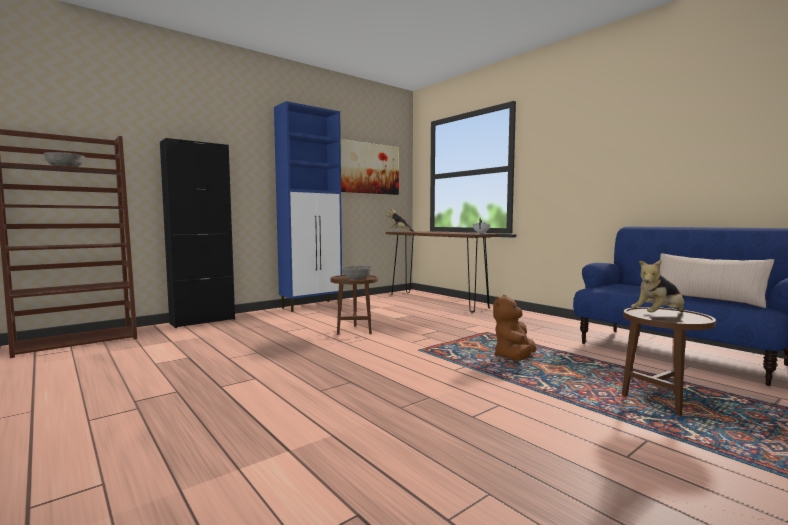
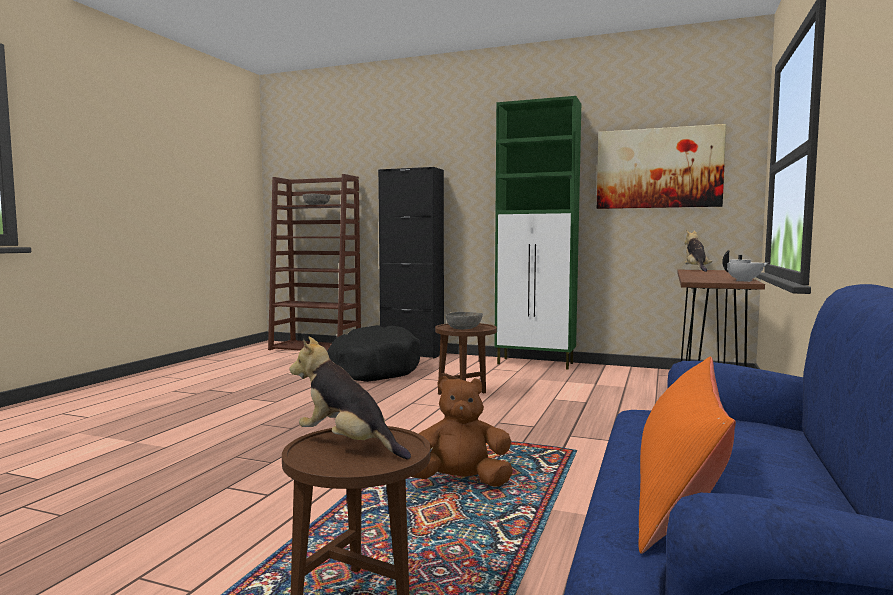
camera: 60 degrees right, 0 degrees up
(222, 337) = (372, 369): none -> black dog bed
(312, 306) = (536, 364): blue cabinet -> green cabinet
(706, 299) = (679, 494): beige pillow -> orange pillow

